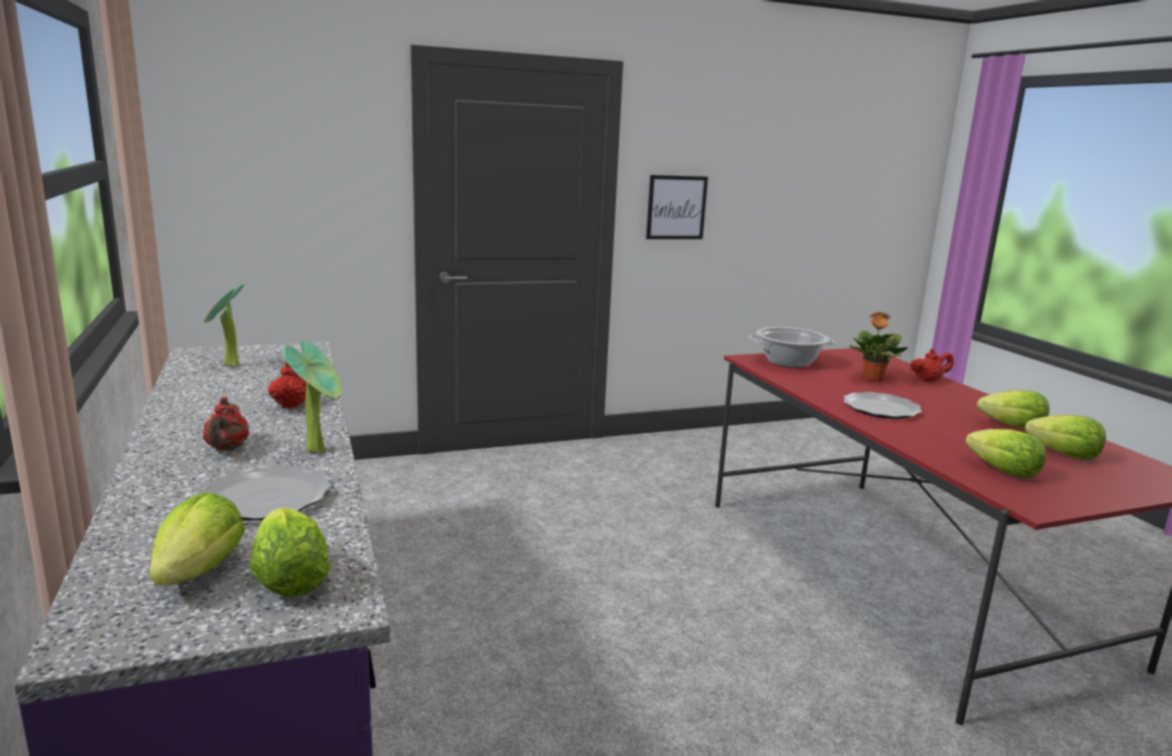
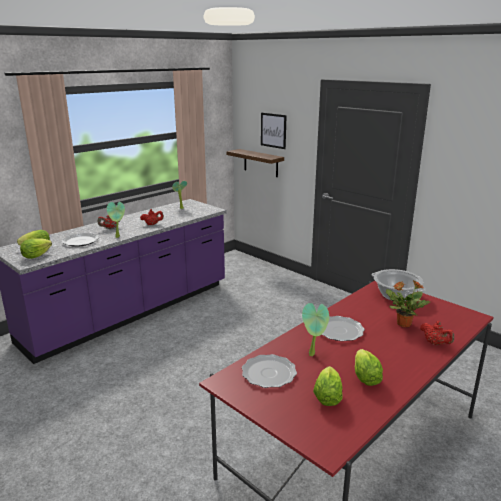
camera: 65 degrees right, 5 degrees up
(249, 240) = (260, 163): none -> shelf
(676, 207) = (460, 182): picture -> picture (273, 130)
(948, 436) = (313, 354): none -> potted plant
(1004, 472) = (268, 373): lettuce -> plate

